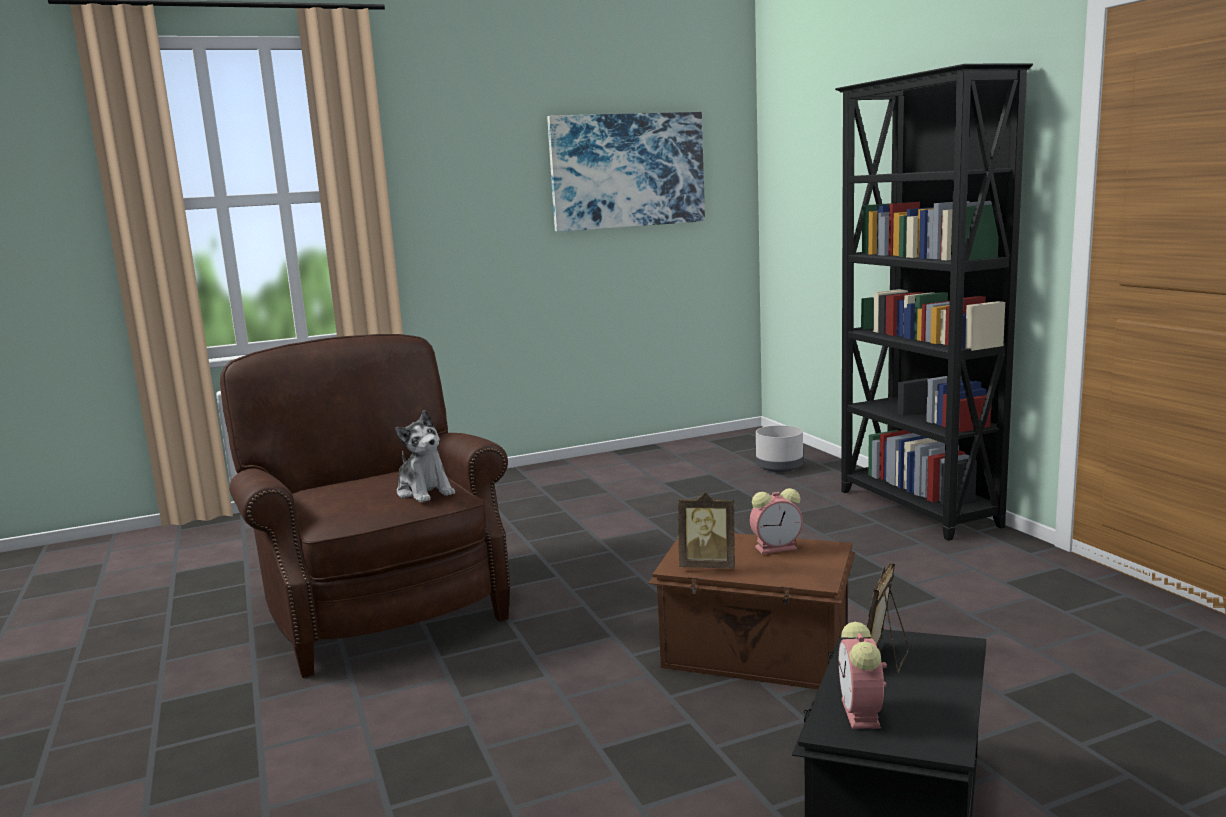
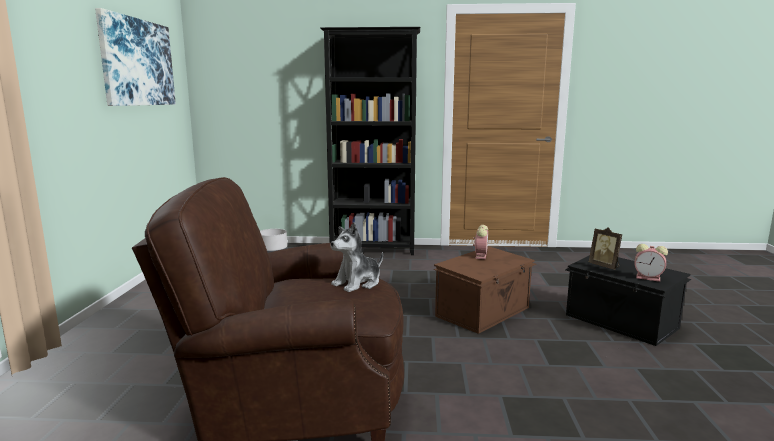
camera: 65 degrees left, 0 degrees up
(425, 492) = (358, 283): plush toy -> plush toy turned 150 degrees clockwise
(708, 565) = (486, 270): picture frame -> none

